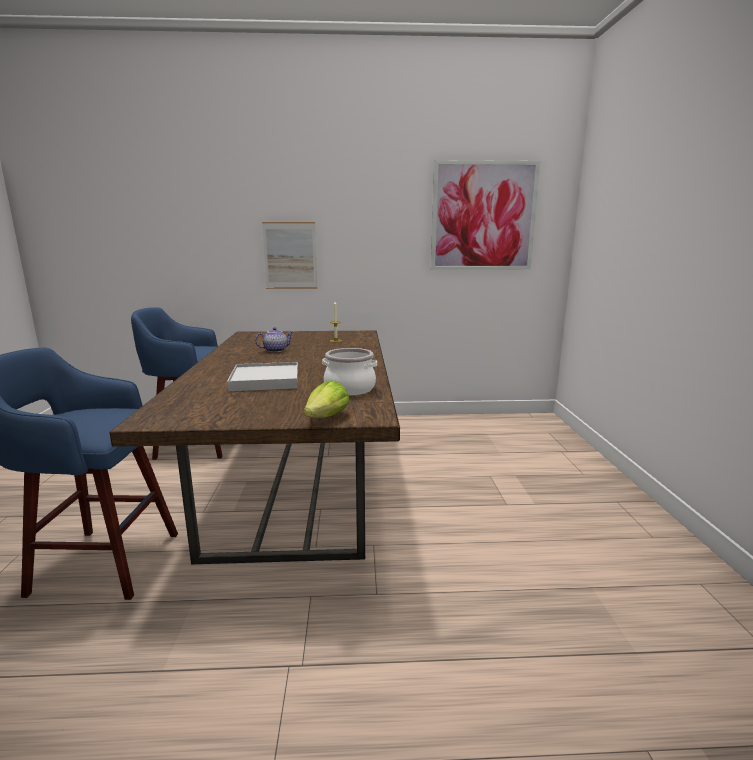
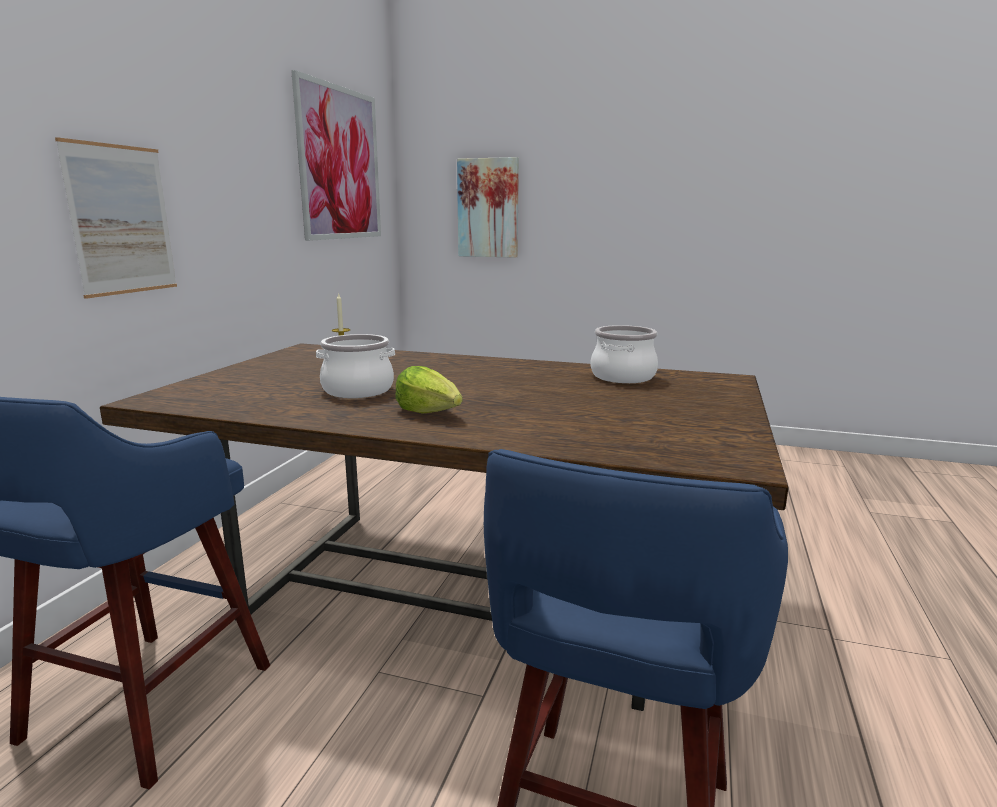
camera: 70 degrees left, 0 degrees up
(265, 380) = (554, 403): white tray -> none
(275, 350) = (358, 390): teapot -> cooking pot
(327, 417) = (729, 391): lettuce -> lettuce (430, 412)
(612, 248) = (488, 208): none -> picture

